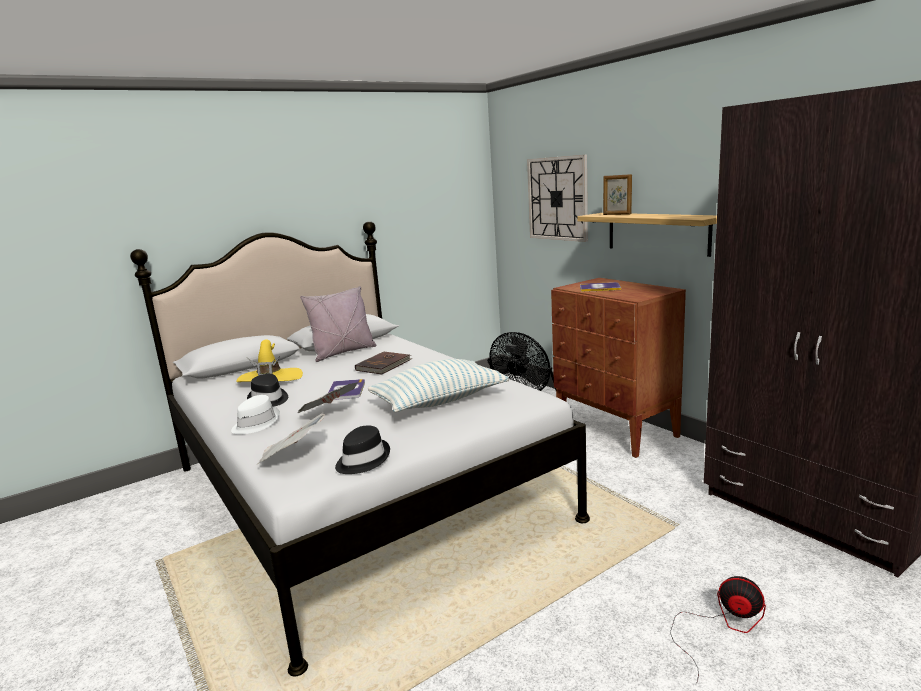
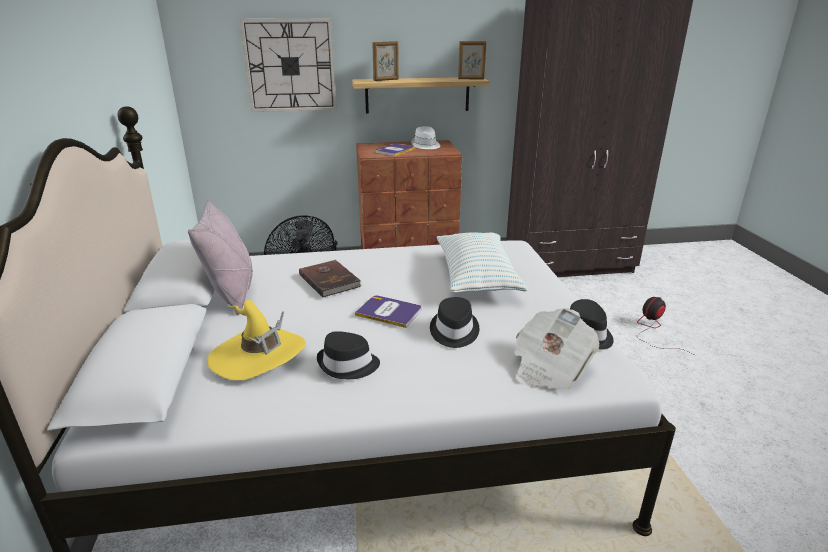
camera: 65 degrees left, 10 degrees up
(255, 423) = (427, 382): white hat -> white hat (425, 145)
(329, 414) = (453, 331): newspaper -> black hat
(694, 217) = (471, 79): none -> picture frame

